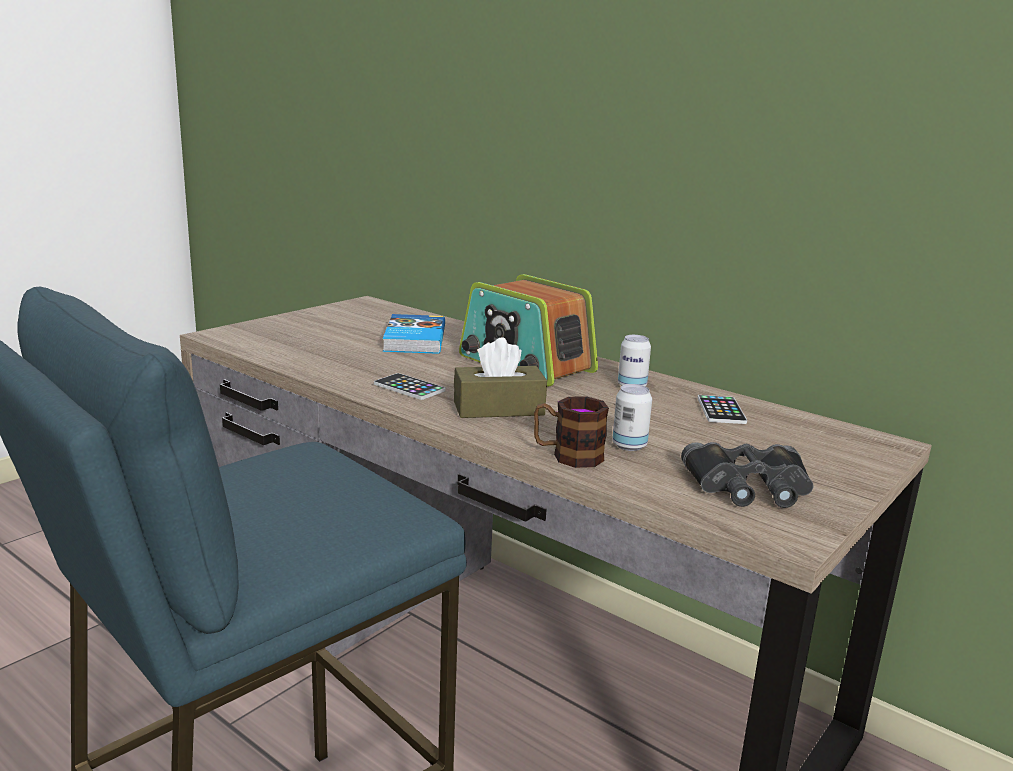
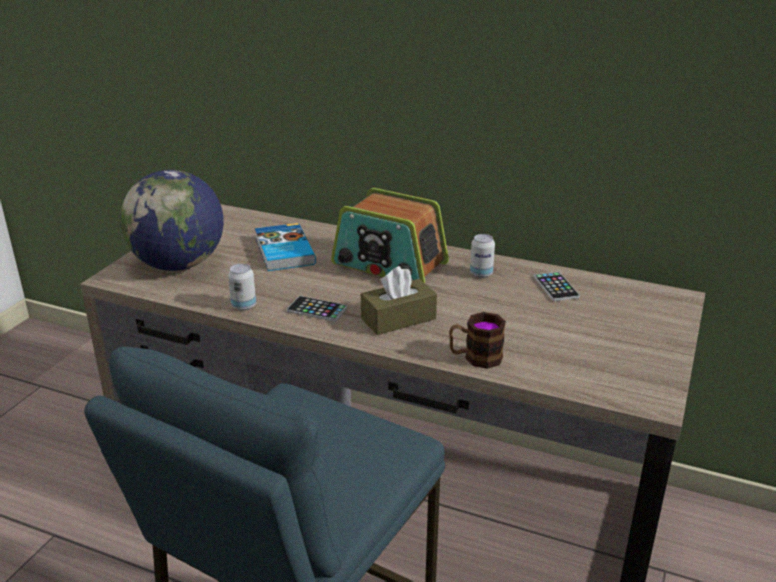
camera: 15 degrees left, 10 degrees up
(292, 334) = (179, 265): none -> globe
(629, 446) = (512, 338): can -> can (244, 306)
(749, 486) = (609, 360): black binoculars -> none

